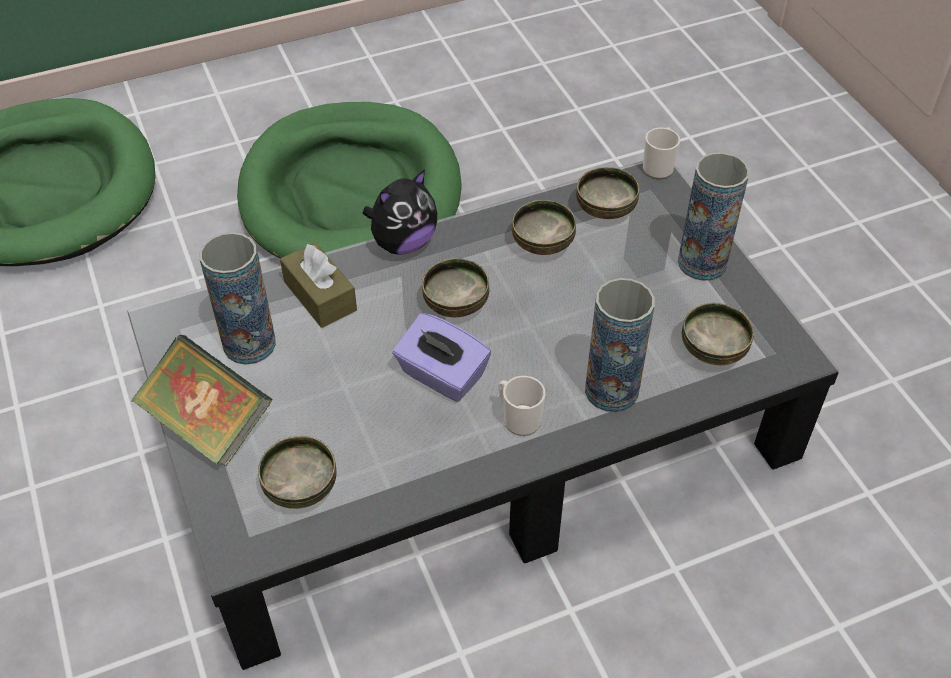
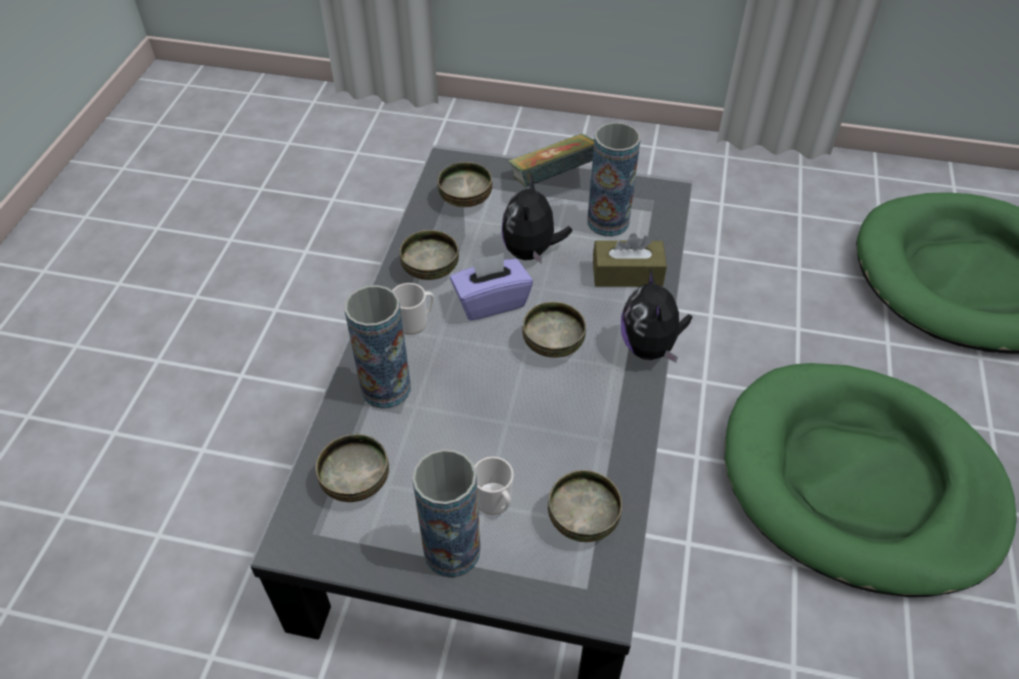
camera: 125 degrees right, 0 degrees up
(344, 382) = (531, 252): none -> plush toy
(543, 244) = (574, 440): bowl -> bowl (429, 270)
(659, 166) = (612, 617): mug -> mug (495, 502)

